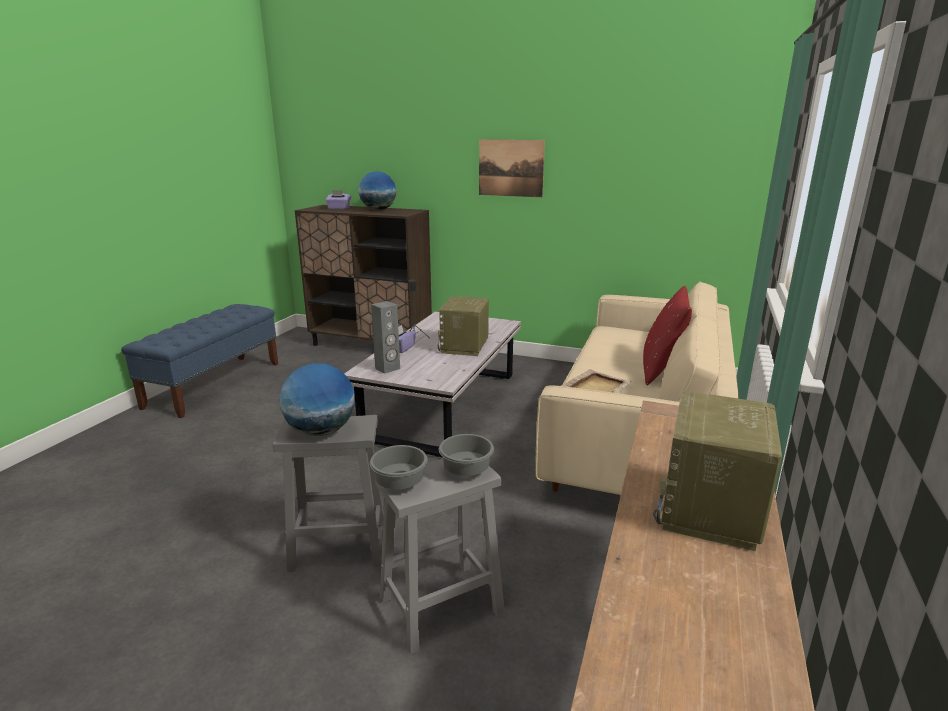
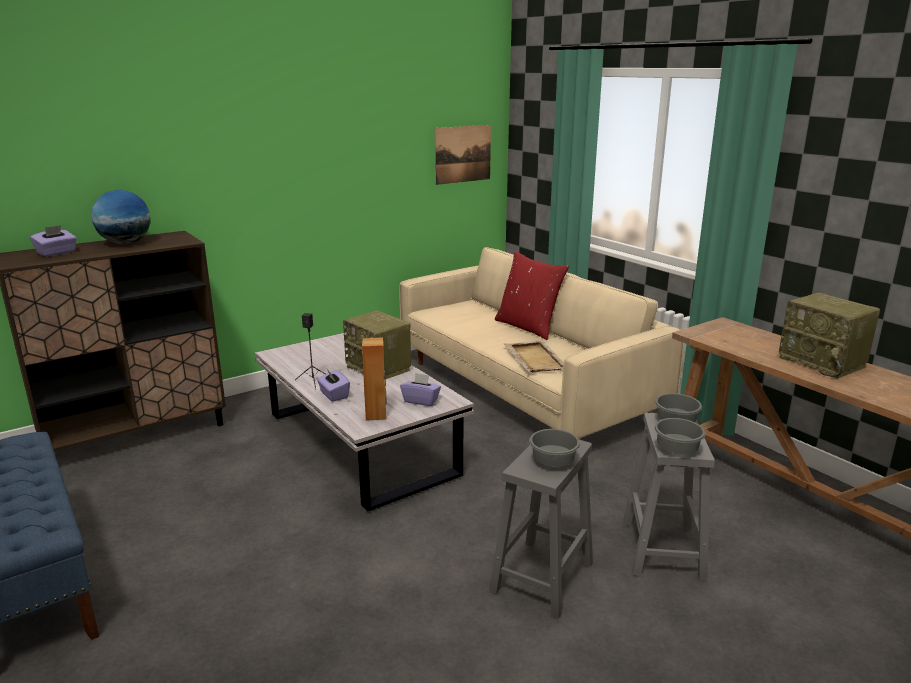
camera: 55 degrees left, 0 degrees up
(321, 431) = (552, 461): globe -> grey bowl
(388, 368) = (376, 414): grey speaker -> brown speaker
(430, 374) = (421, 401): none -> purple tissue box
(511, 168) = (284, 165): picture -> picture (463, 154)

